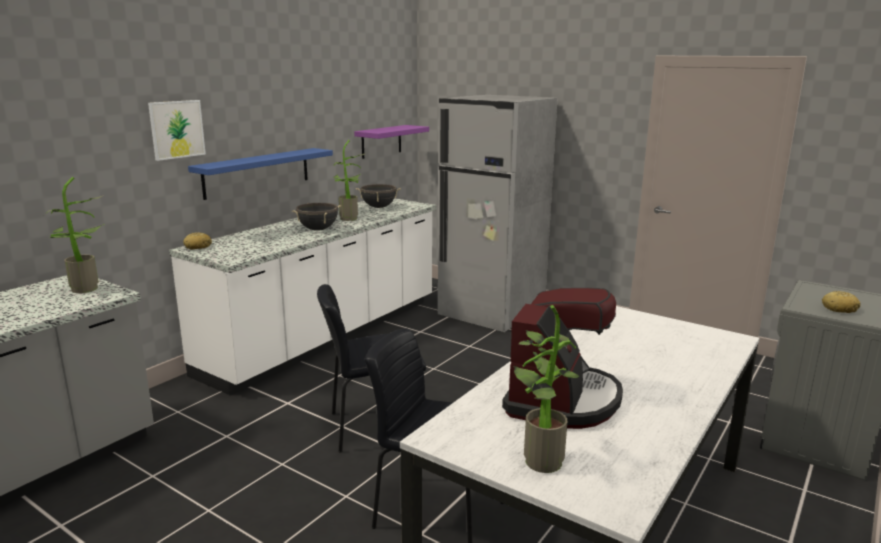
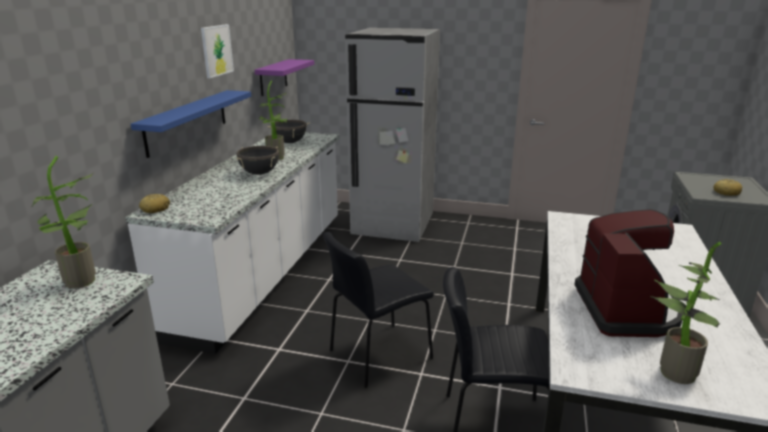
camera: 20 degrees left, 5 degrees up
(177, 129) = (117, 84): picture -> picture (216, 50)

